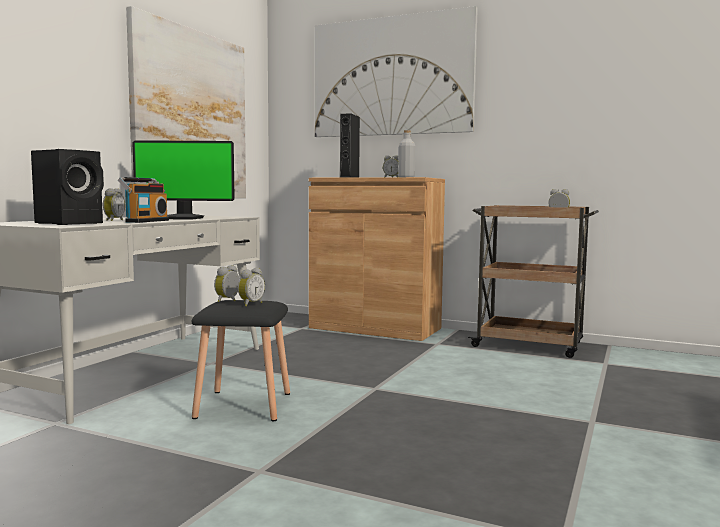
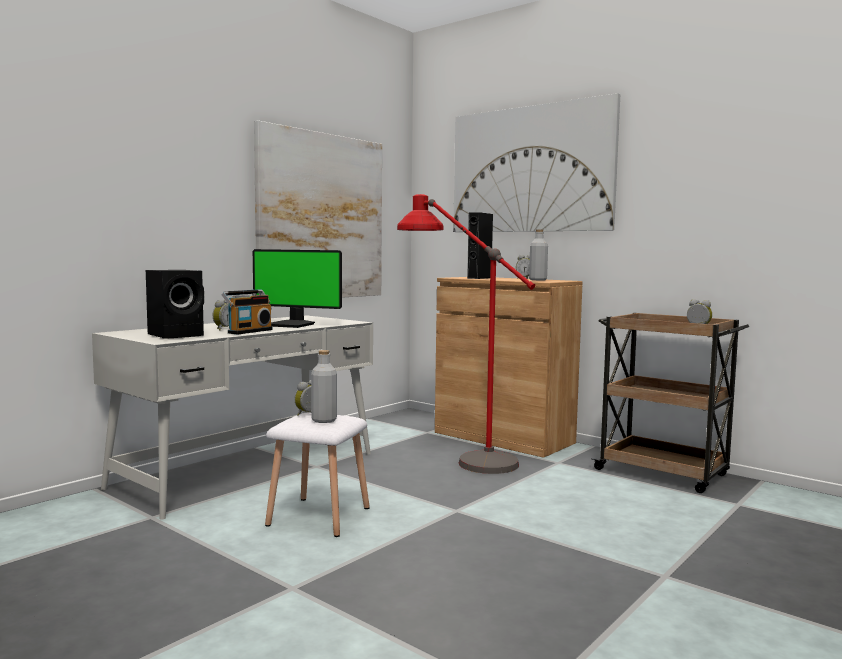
camera: 15 degrees right, 0 degrees up
(244, 406) = (319, 517): black stool -> white stool
(250, 304) = (324, 420): alarm clock -> grey bottle
(343, 343) = (458, 454): none -> red floor lamp

